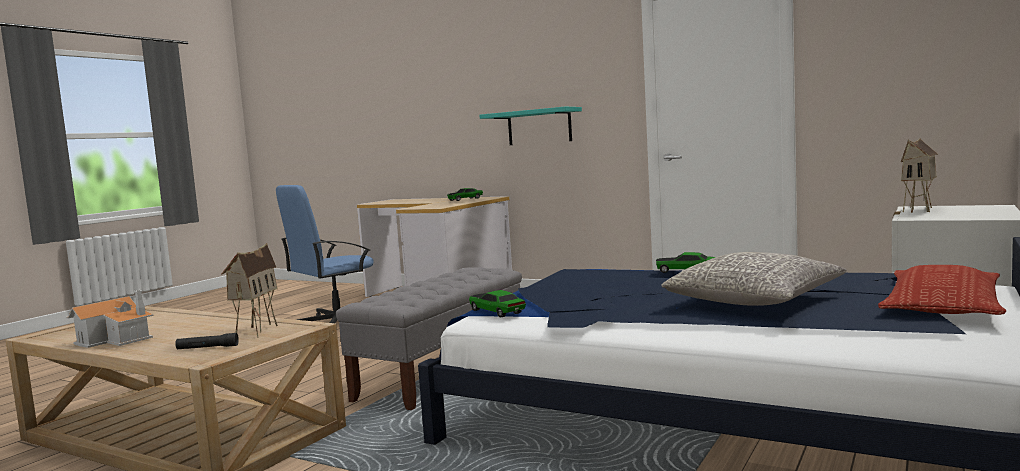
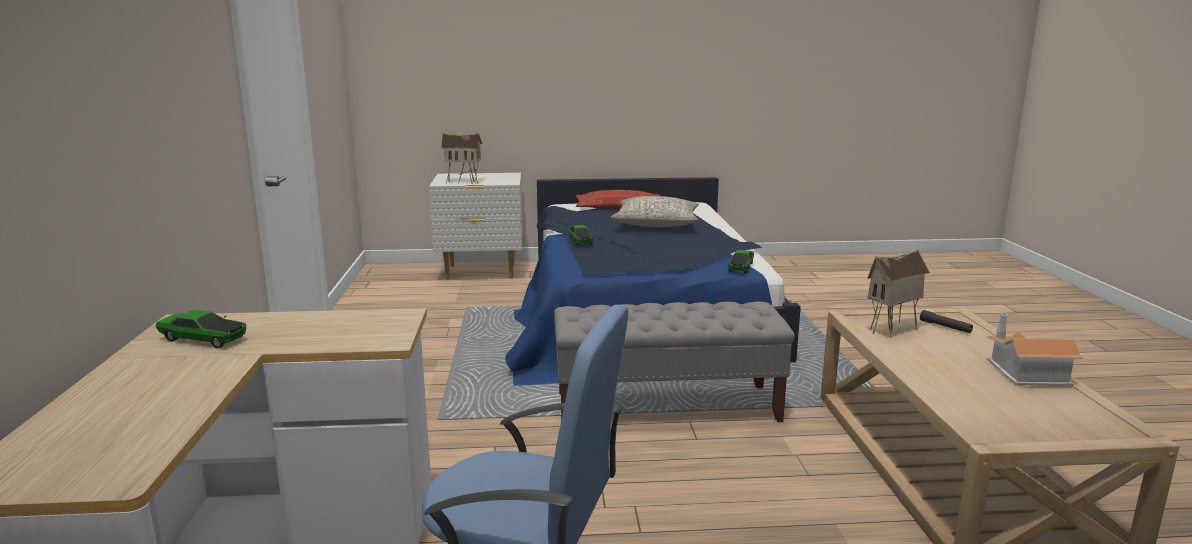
camera: 125 degrees left, 10 degrees up
(539, 127) = (169, 156): turquoise shelf -> none

